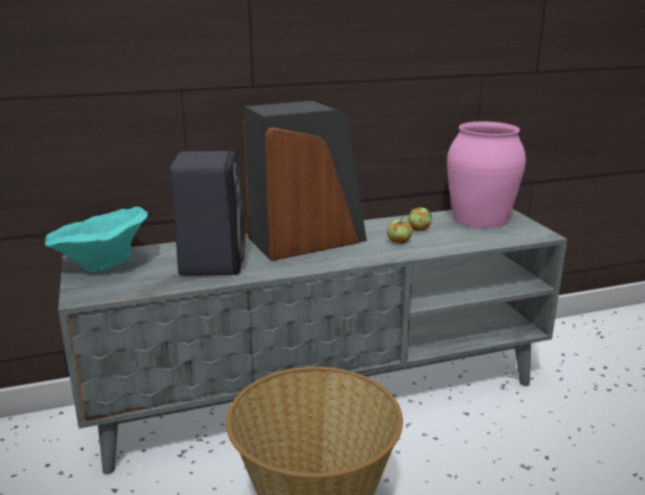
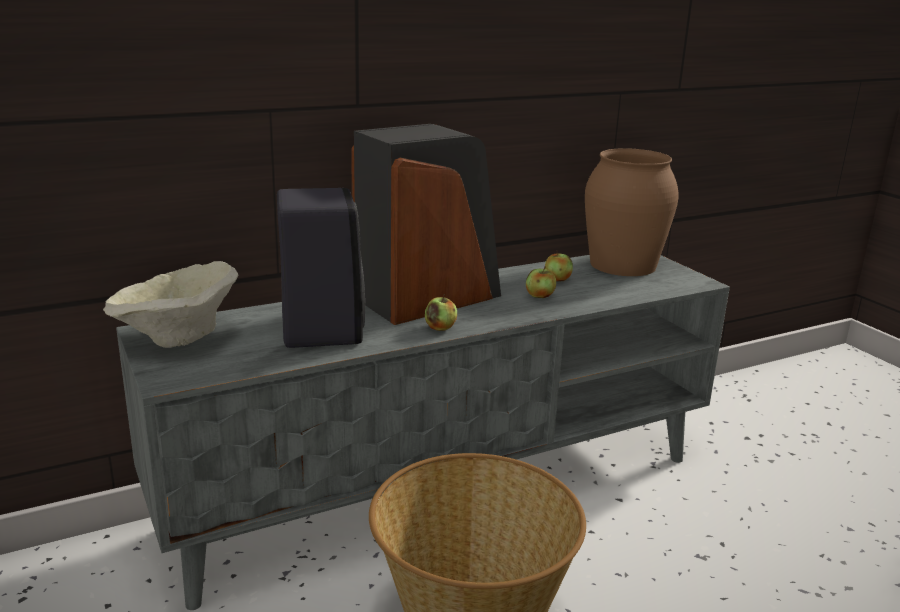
camera: 10 degrees left, 0 degrees up
(102, 265) = (177, 338): turquoise bowl -> beige bowl
(306, 264) = (440, 327): none -> apple
(480, 218) = (623, 264): pink vase -> brown vase

